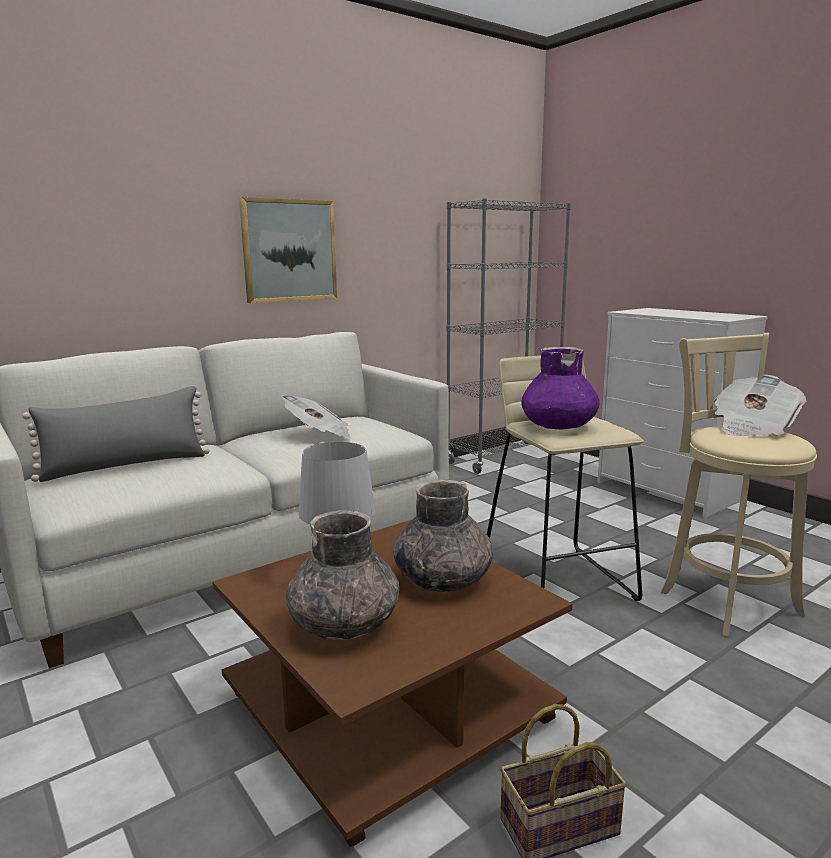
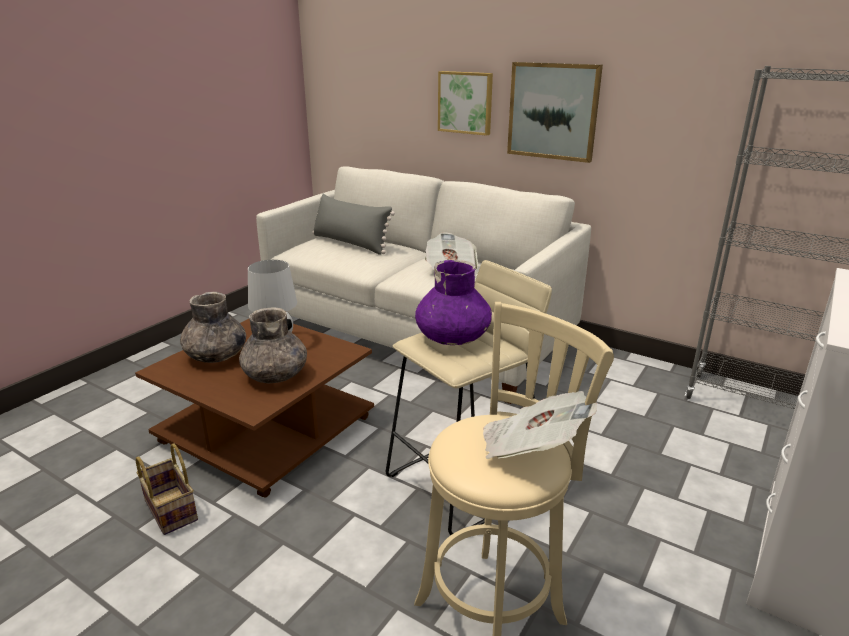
camera: 70 degrees right, 10 degrees up
(179, 248) = (466, 102): none -> picture

